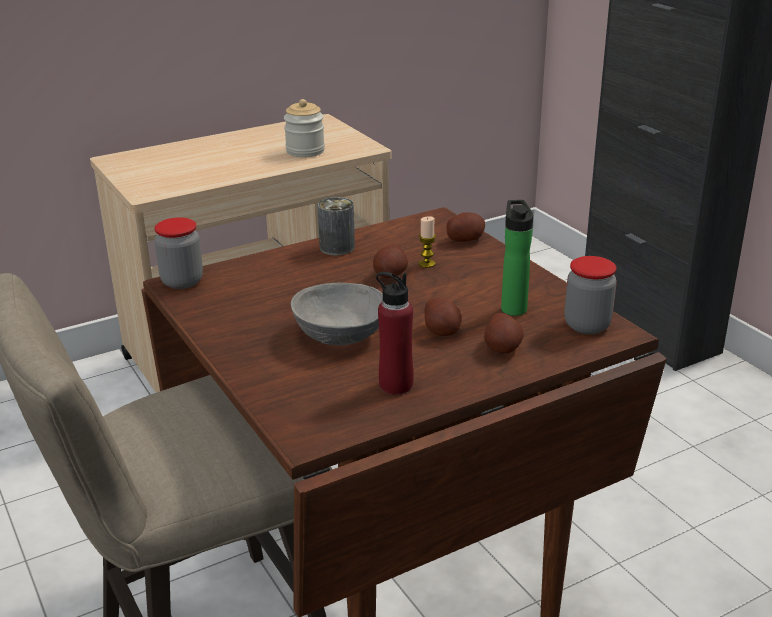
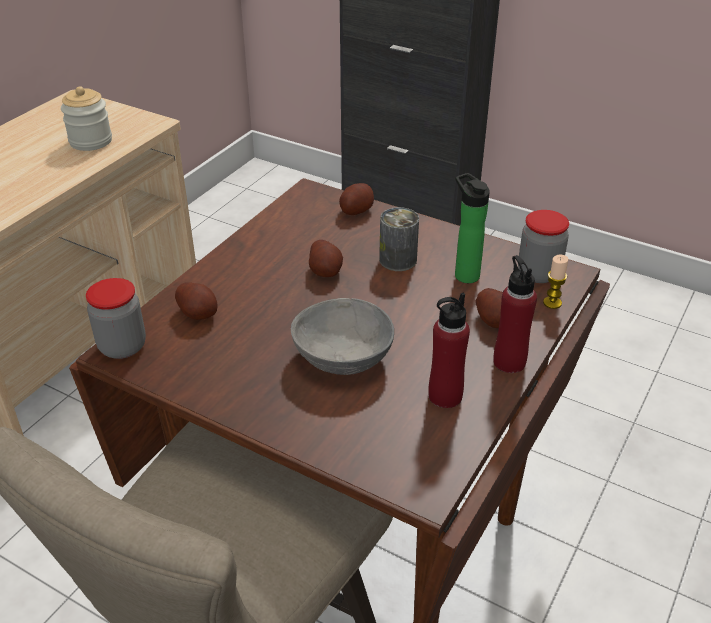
camera: 30 degrees left, 10 degrees up
(337, 247) = (246, 254): can -> can (398, 260)
(427, 264) = (347, 248): candle -> candle (552, 303)
(442, 331) = (429, 320): potato -> potato (198, 313)
(481, 379) = (509, 362): none -> red bottle

